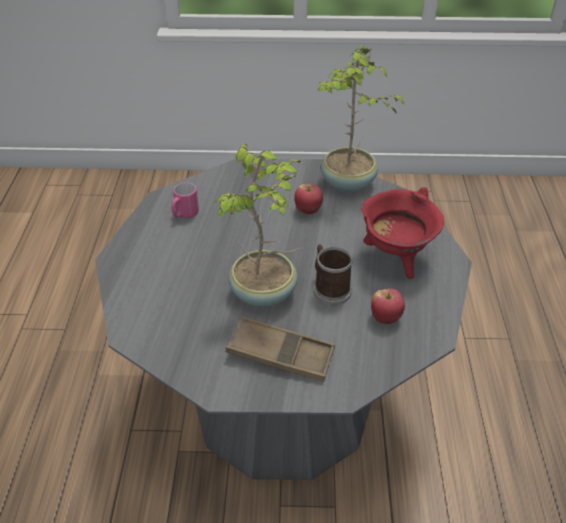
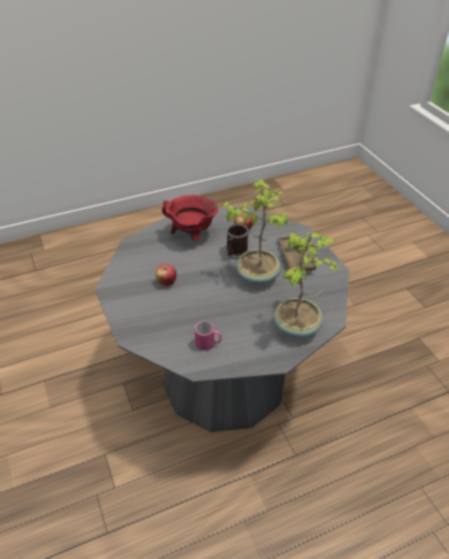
camera: 115 degrees left, 0 degrees up
(347, 184) = (125, 273): potted plant -> potted plant (298, 328)

